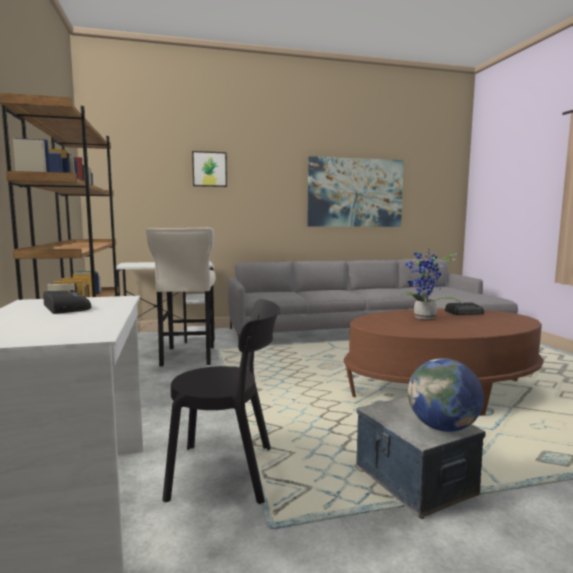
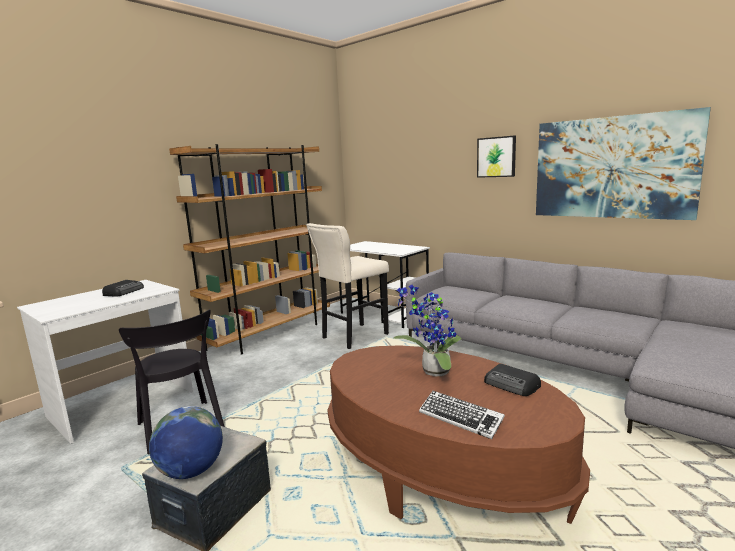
camera: 55 degrees right, 5 degrees up
(209, 169) = (432, 152): picture -> picture (496, 157)
(498, 326) = (460, 418): none -> keyboard

